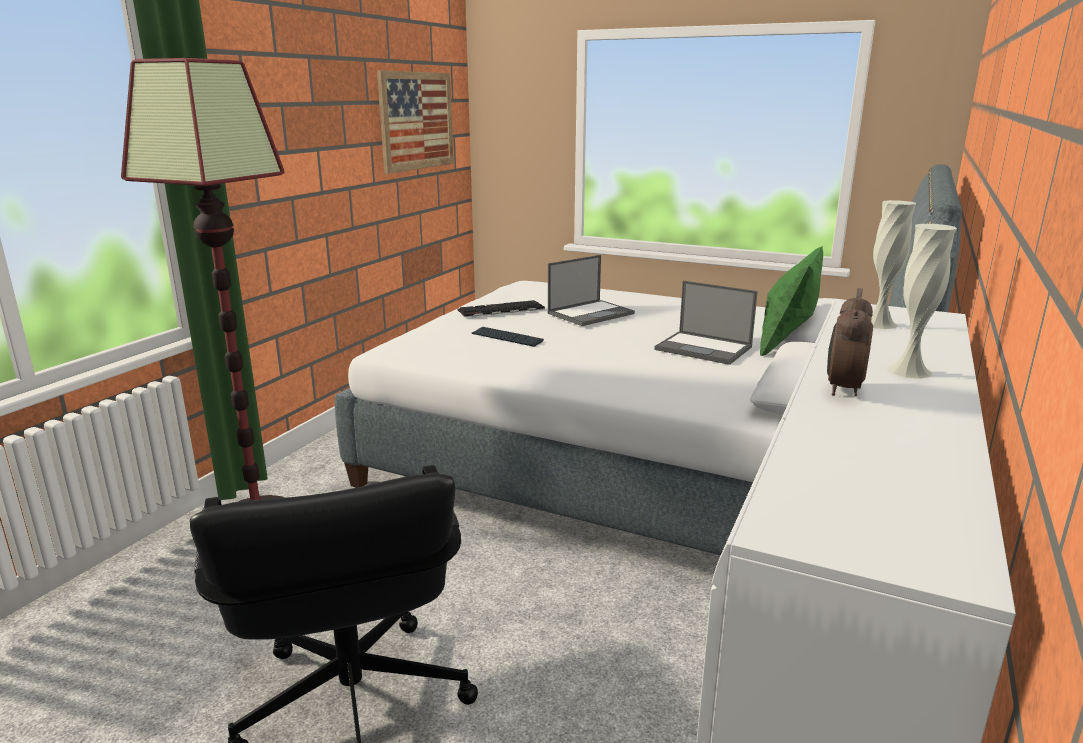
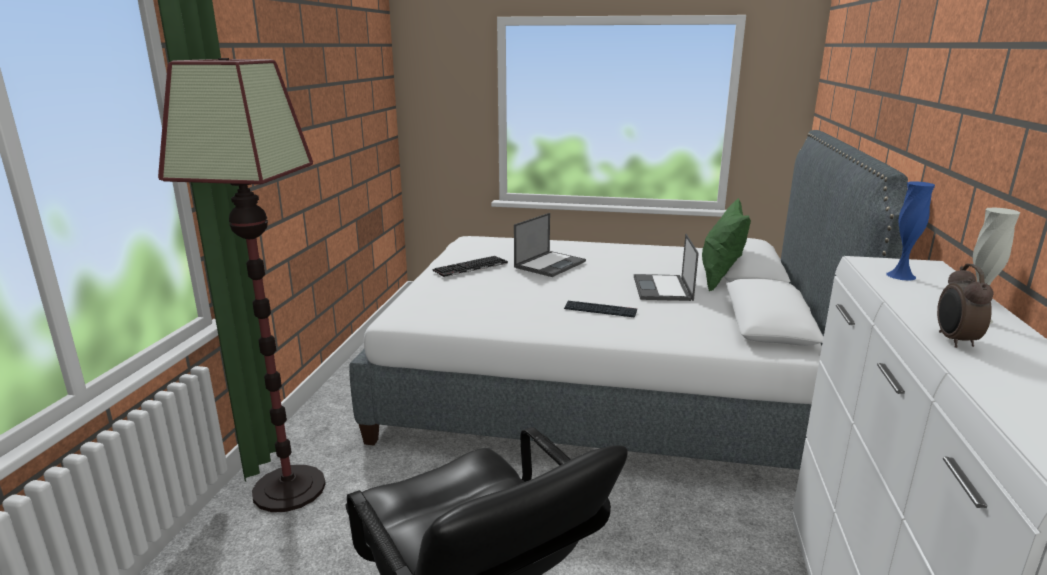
camera: 15 degrees left, 0 degrees up
(416, 121) = (361, 98): picture -> none
(507, 338) = (495, 294): keyboard -> keyboard (600, 310)
(704, 348) = (663, 288): laptop -> laptop turned 75 degrees clockwise
(879, 324) = (901, 275): white vase -> blue vase

